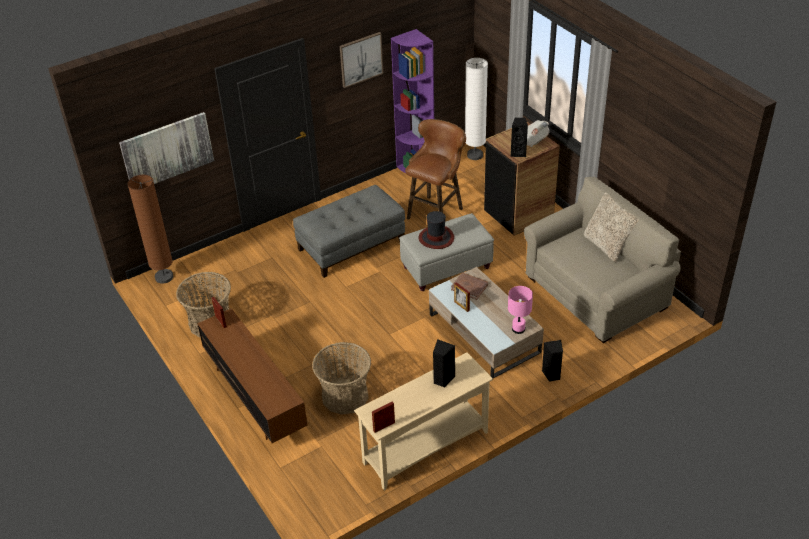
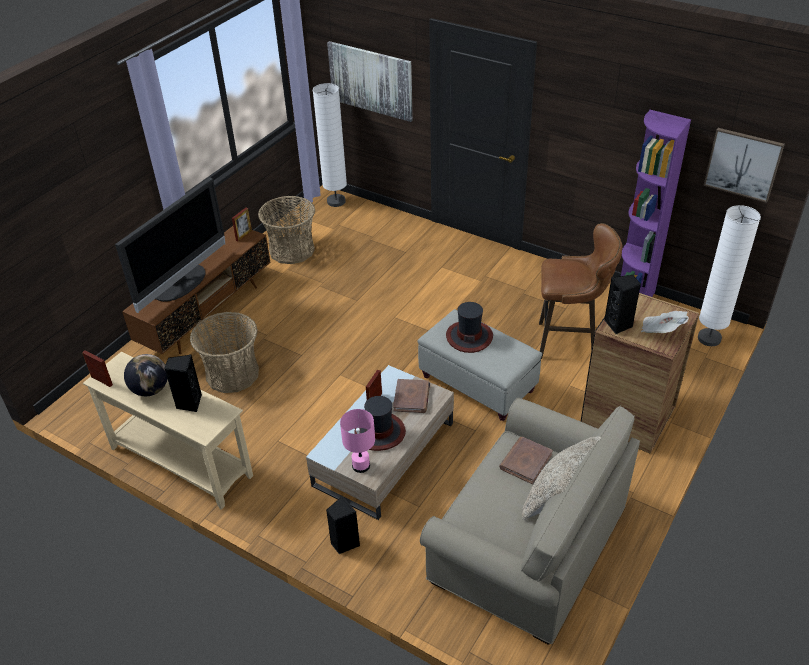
camera: 65 degrees right, 0 degrees up
(164, 277) = (336, 201): brown floor lamp -> white floor lamp
(260, 374) = (182, 284): none -> television
(351, 245) = (463, 297): grey ottoman -> none
(361, 59) = (604, 114): picture -> picture (743, 164)
(413, 398) = (150, 389): none -> globe
(493, 311) = (380, 432): none -> hat
(572, 246) = (525, 461): none -> brown book

